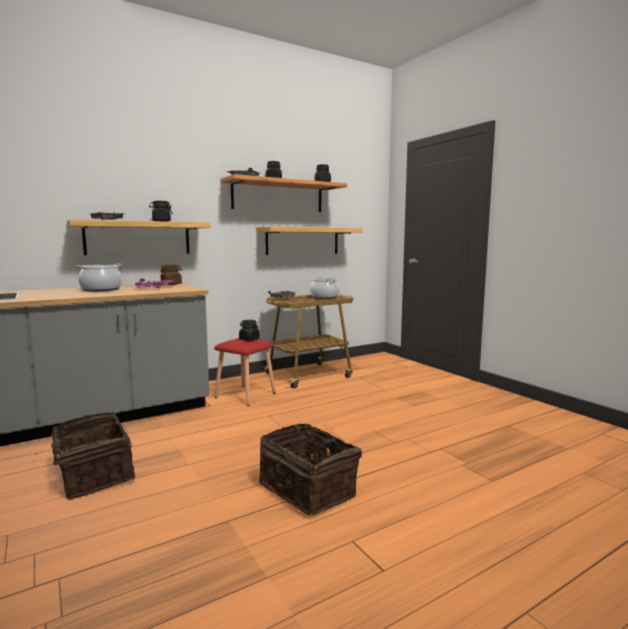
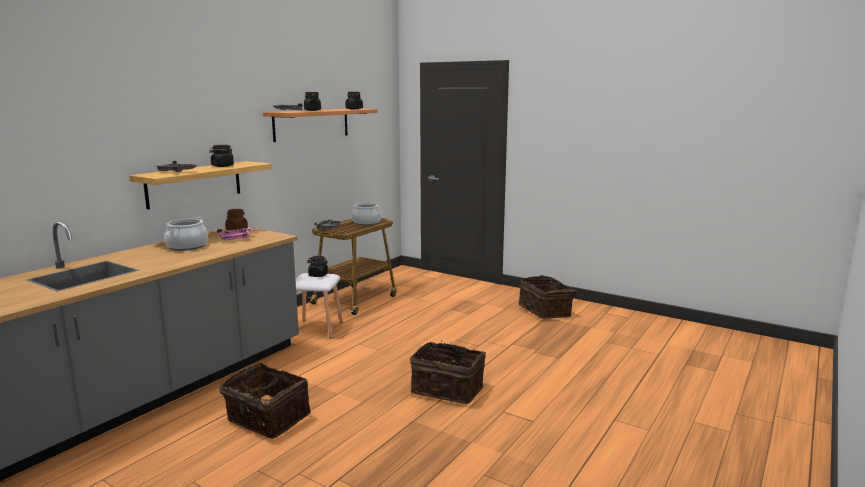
camera: 25 degrees left, 5 degrees up
(246, 395) = (318, 329): red stool -> white stool
(302, 241) = (333, 166): shelf -> none
(514, 417) = (546, 311): none -> basket

